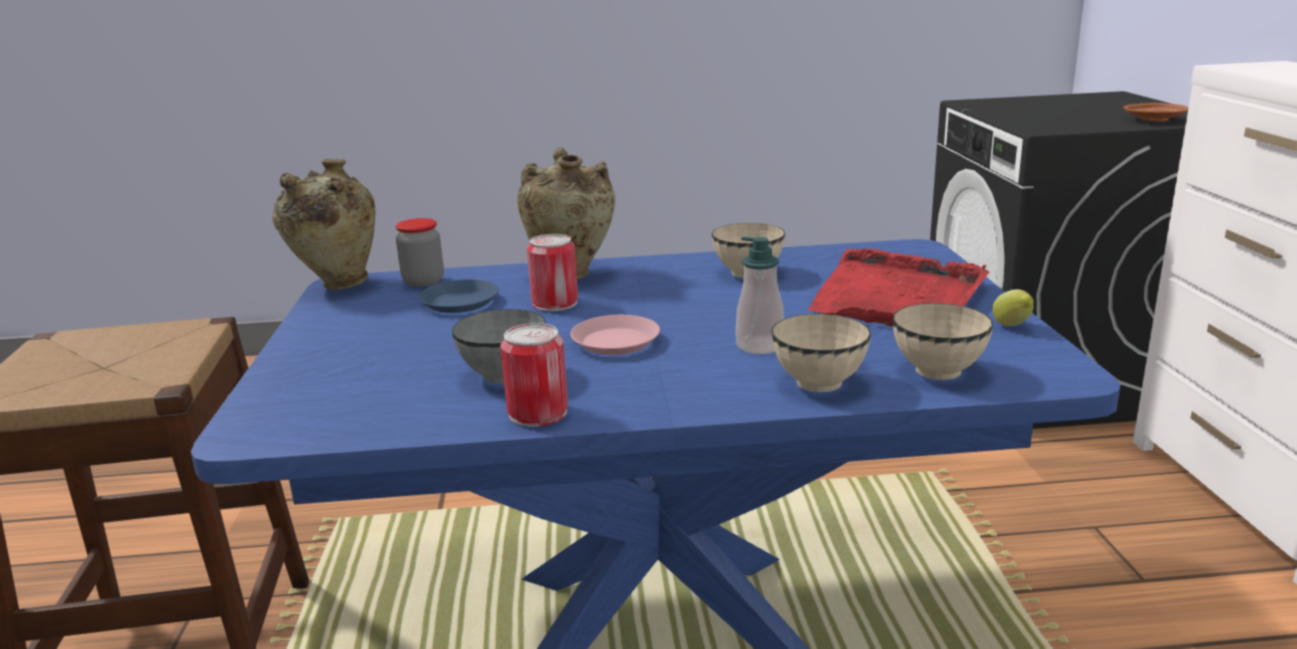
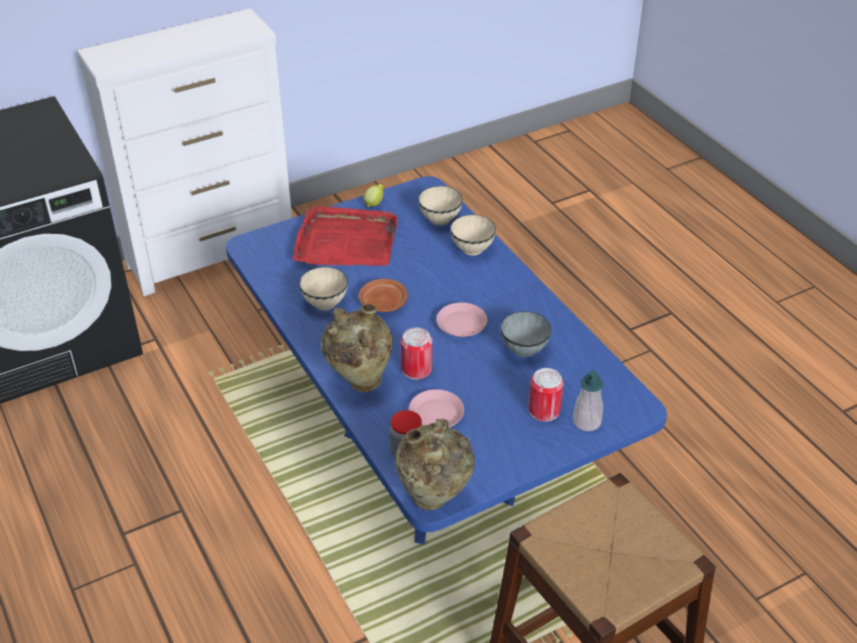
camera: 115 degrees left, 20 degrees up
(460, 302) = (436, 413): blue plate -> pink plate
(538, 413) = (555, 321): can -> can (544, 410)
(759, 346) = (440, 274): soap dispenser -> soap dispenser (586, 422)
(1154, 120) = (38, 127): brown plate -> brown plate (383, 302)

